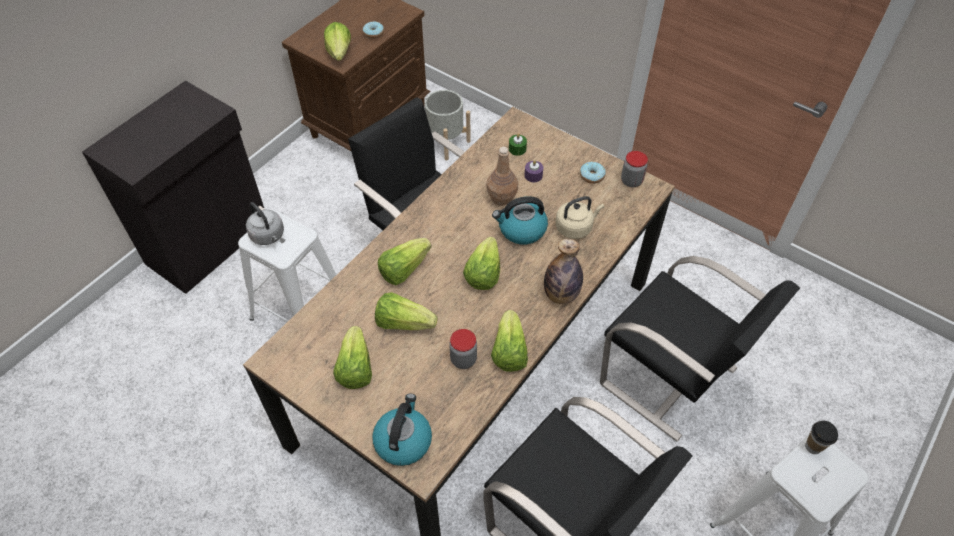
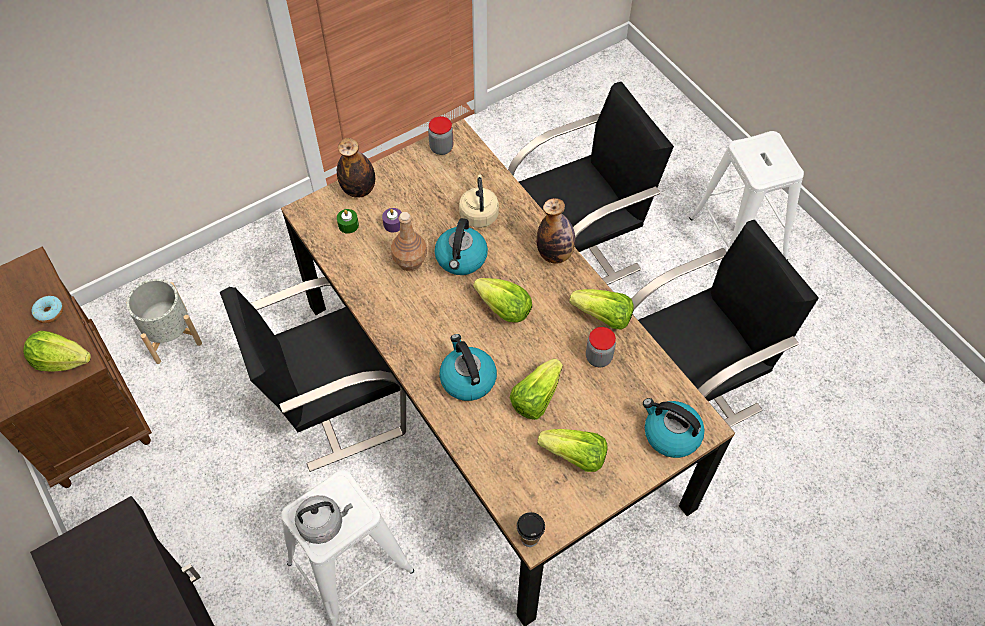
camera: 70 degrees left, 5 degrees up
(404, 269) = (467, 378): lettuce -> kettle
(556, 143) = (359, 189): none -> bottle
(592, 176) = (419, 176): donut -> none
(813, 446) = (742, 152): cup -> cup (529, 538)

